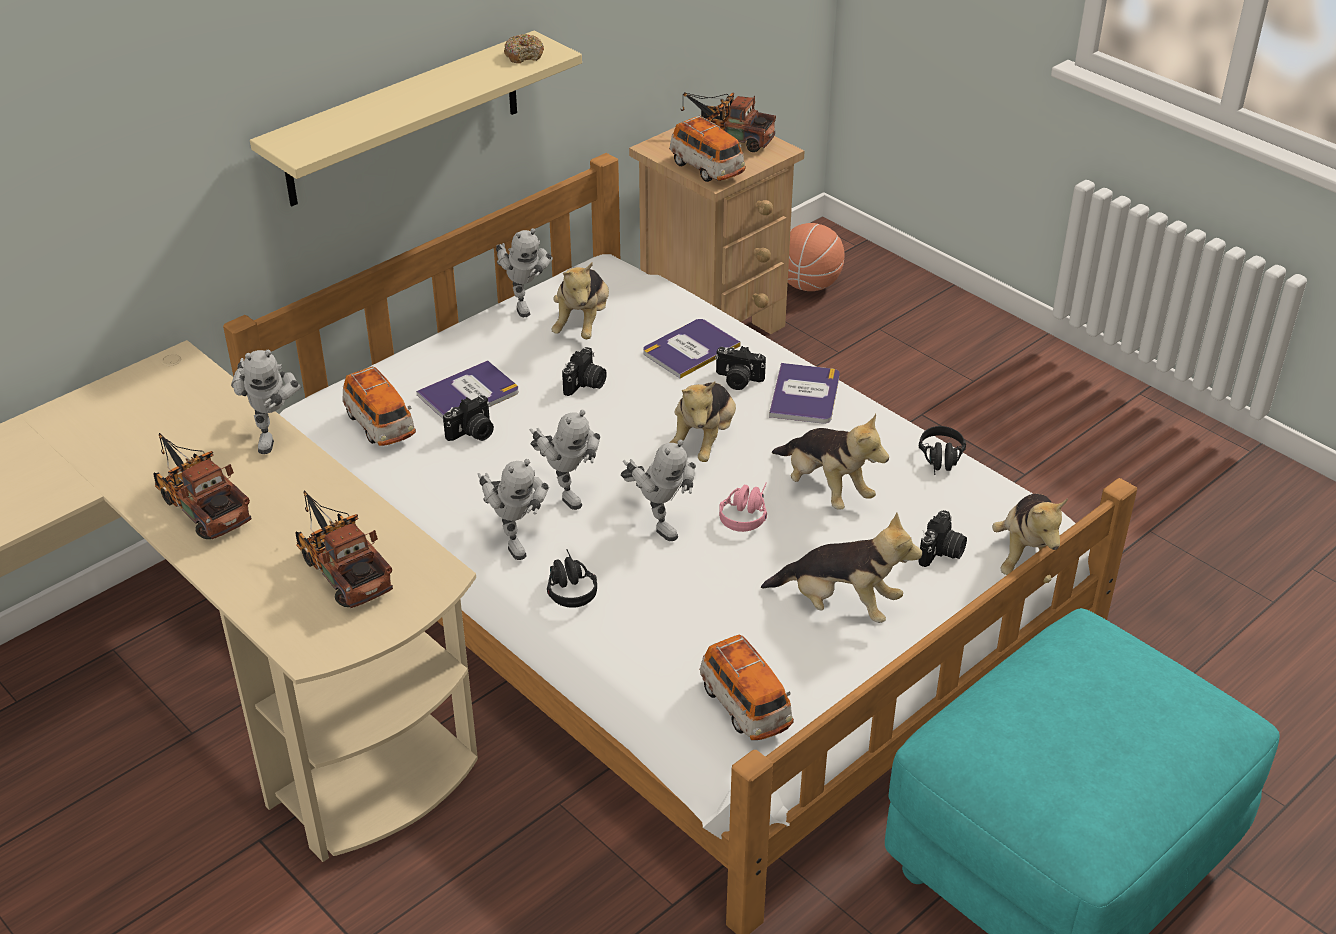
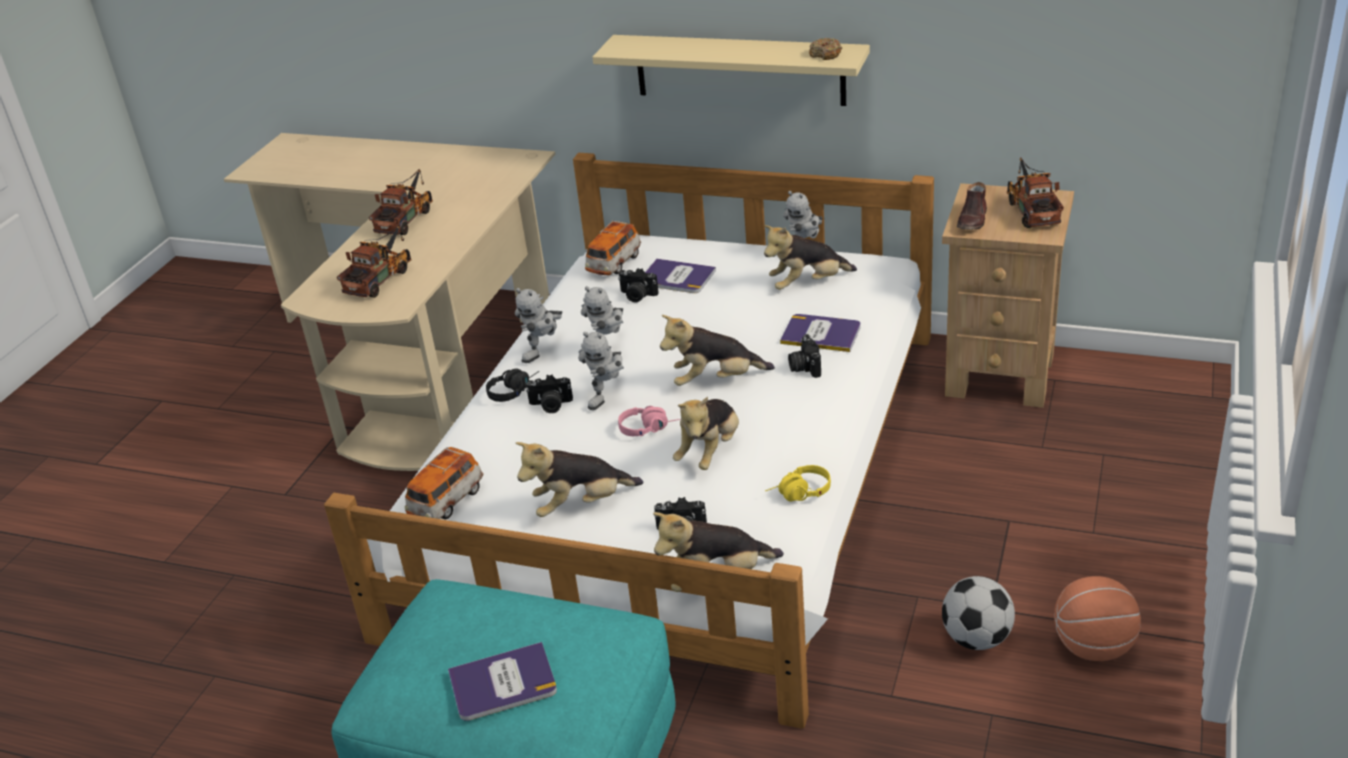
camera: 65 degrees right, 5 degrees down
(273, 433) = (488, 210): toy robot -> none
(585, 384) = (732, 312): camera -> camera (550, 405)
(706, 169) = (973, 220): toy car -> brown shoe
(805, 395) = (818, 401): book -> book (503, 683)
(809, 284) = (1118, 396): basketball -> basketball (1094, 647)
(840, 605) = (581, 505): plush toy -> plush toy turned 75 degrees clockwise
(941, 461) = (799, 494): black headphones -> yellow headphones
(1057, 498) = (977, 639): none -> football

